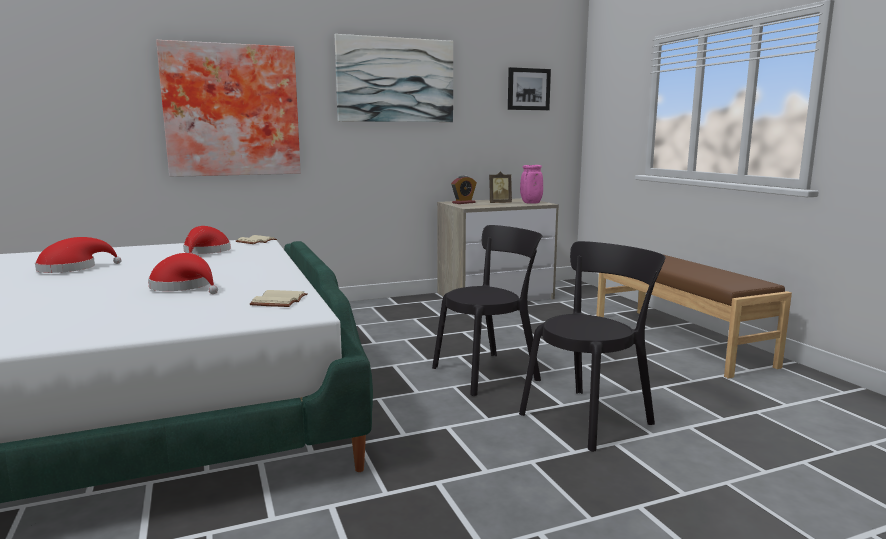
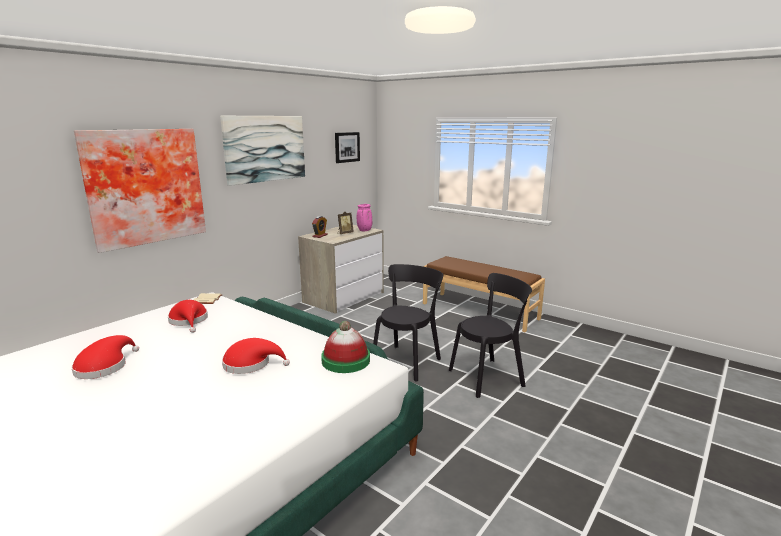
camera: 30 degrees left, 5 degrees up
(280, 301) = (346, 360): beige book -> hat
(589, 417) = (489, 377): black chair -> black chair turned 45 degrees clockwise

